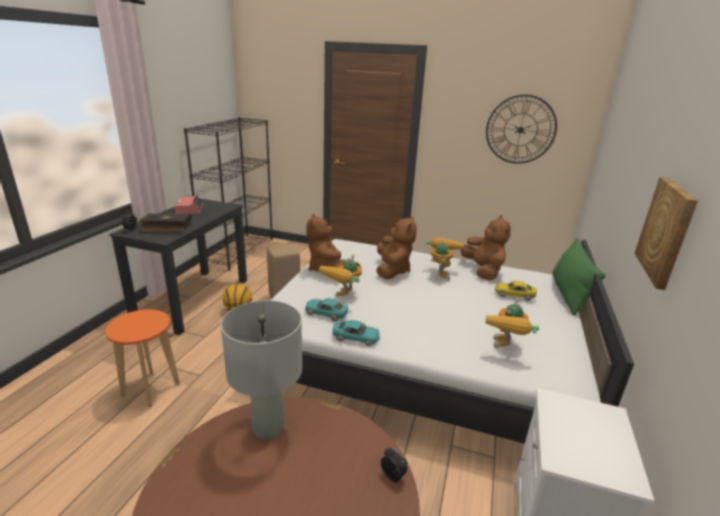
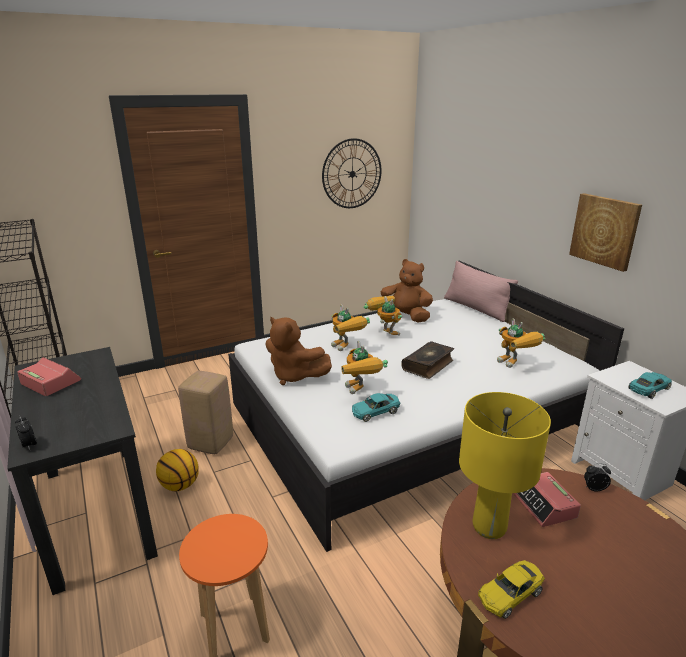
camera: 45 degrees left, 0 degrees up
(167, 228) = (81, 417): book -> book (428, 365)
(268, 427) = (489, 526): grey table lamp -> yellow table lamp
(329, 450) = (544, 505): none -> alarm clock
(356, 337) = (431, 416): turquoise toy car -> turquoise toy car (648, 389)
(392, 270) = (347, 348): brown plush toy -> toy robot
(514, 294) = (455, 324): yellow toy car -> yellow toy car (510, 594)
(568, 294) = (476, 308): green pillow -> pink pillow

